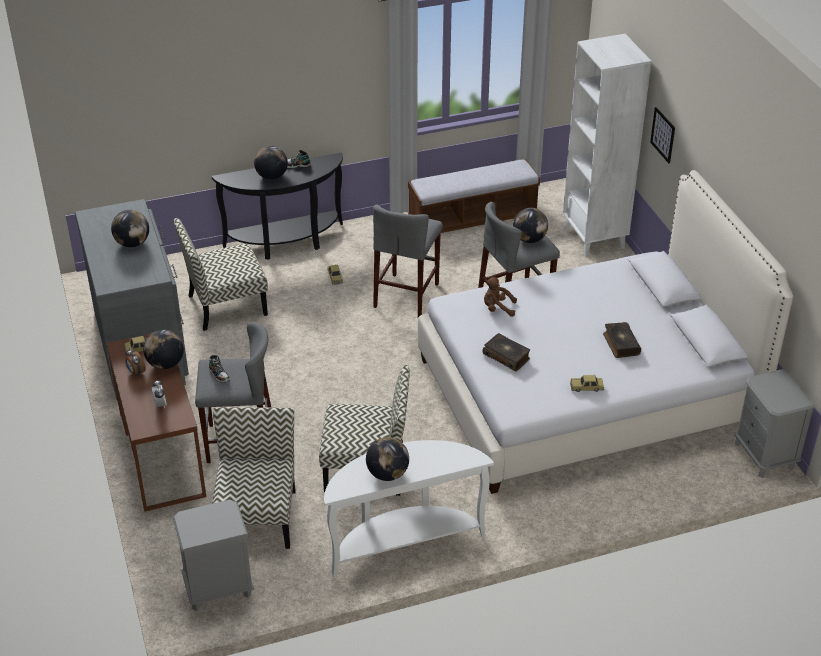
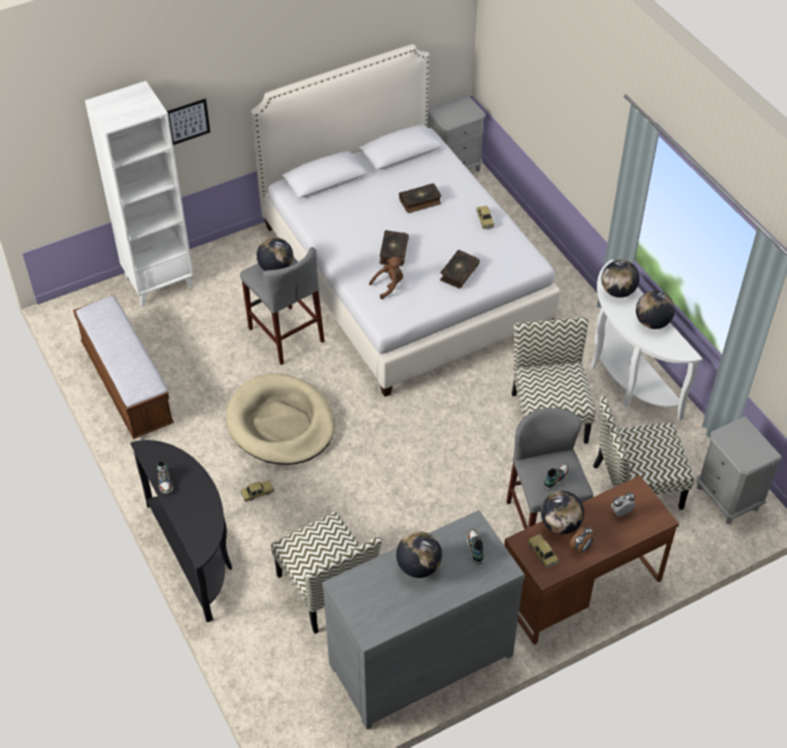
camera: 100 degrees left, 10 degrees up
(133, 273) = (475, 549): none -> shoe
(271, 177) = (193, 502): globe -> globe (618, 291)
(407, 295) = (281, 423): grey stool -> beige dog bed
(497, 308) = (389, 285): brown plush toy -> brown plush toy turned 120 degrees counterclockwise
(543, 315) = (393, 252): none -> book

